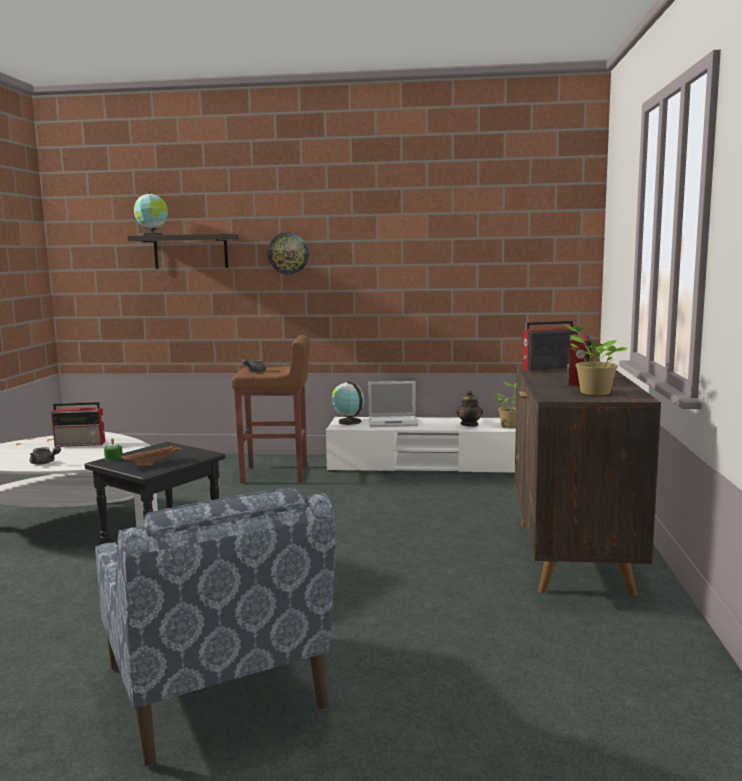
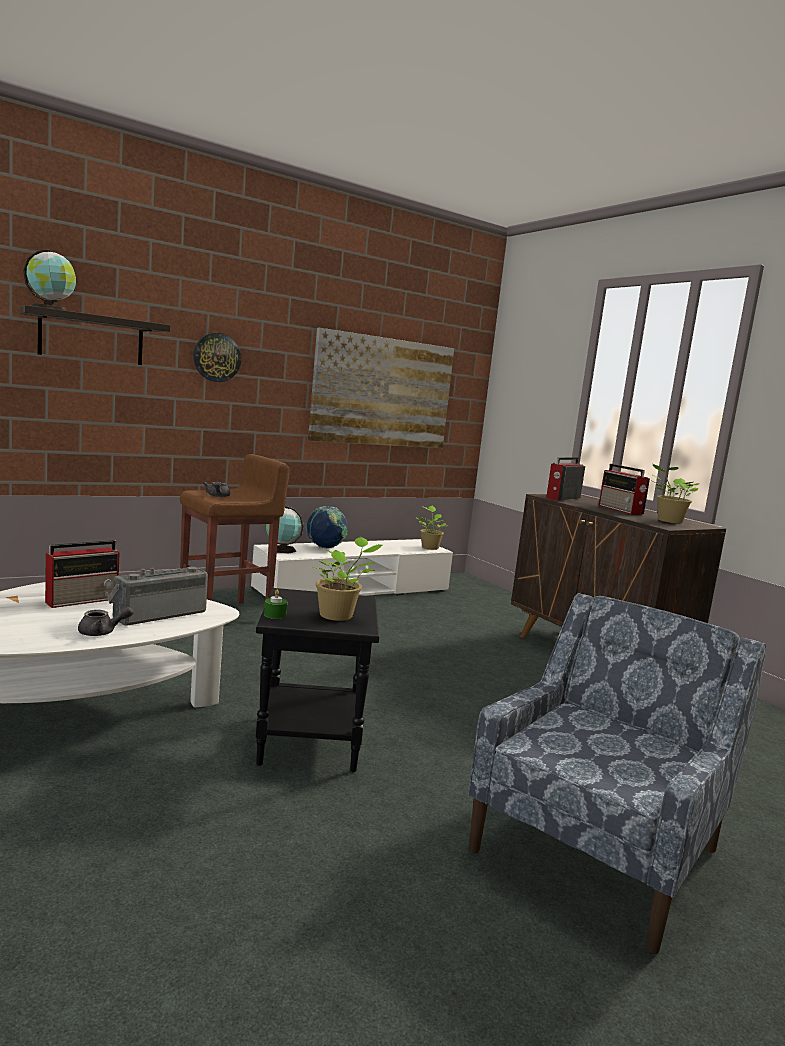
camera: 40 degrees left, 0 degrees up
(101, 456) = (158, 614): none -> radio
(154, 463) = (339, 616): brown tray -> potted plant
(214, 690) = (598, 849): blue armchair -> blue armchair turned 75 degrees counterclockwise
(394, 422) = (325, 548): laptop -> globe
(460, 265) = (382, 392): none -> picture
(469, 424) = (395, 547): teapot -> none

